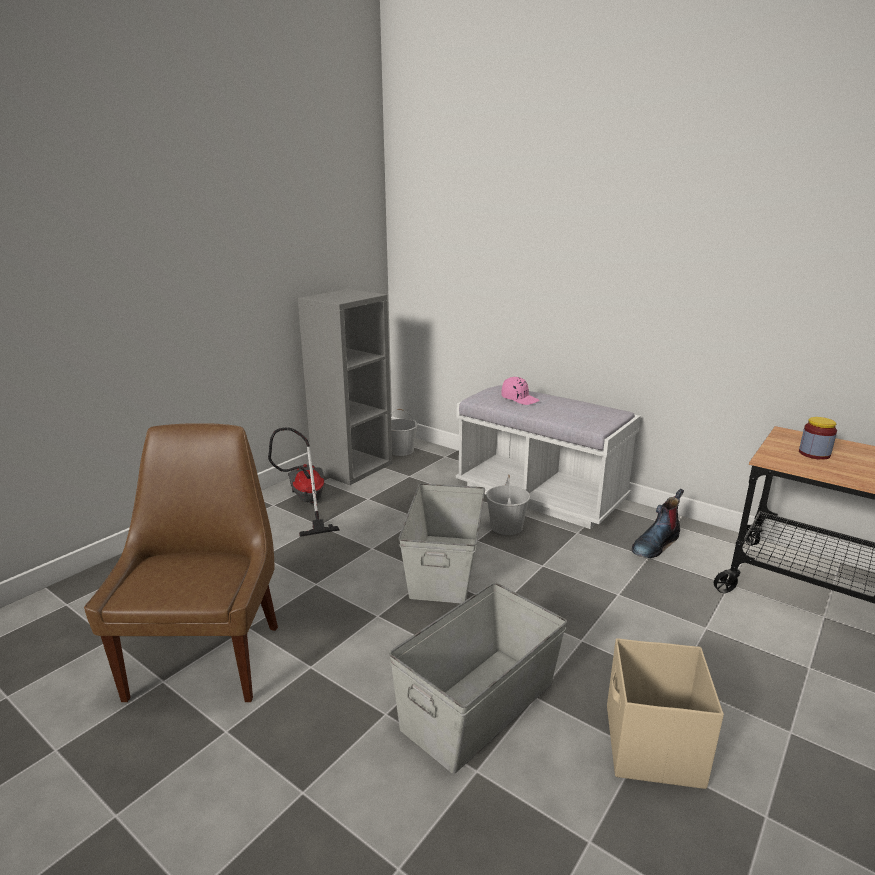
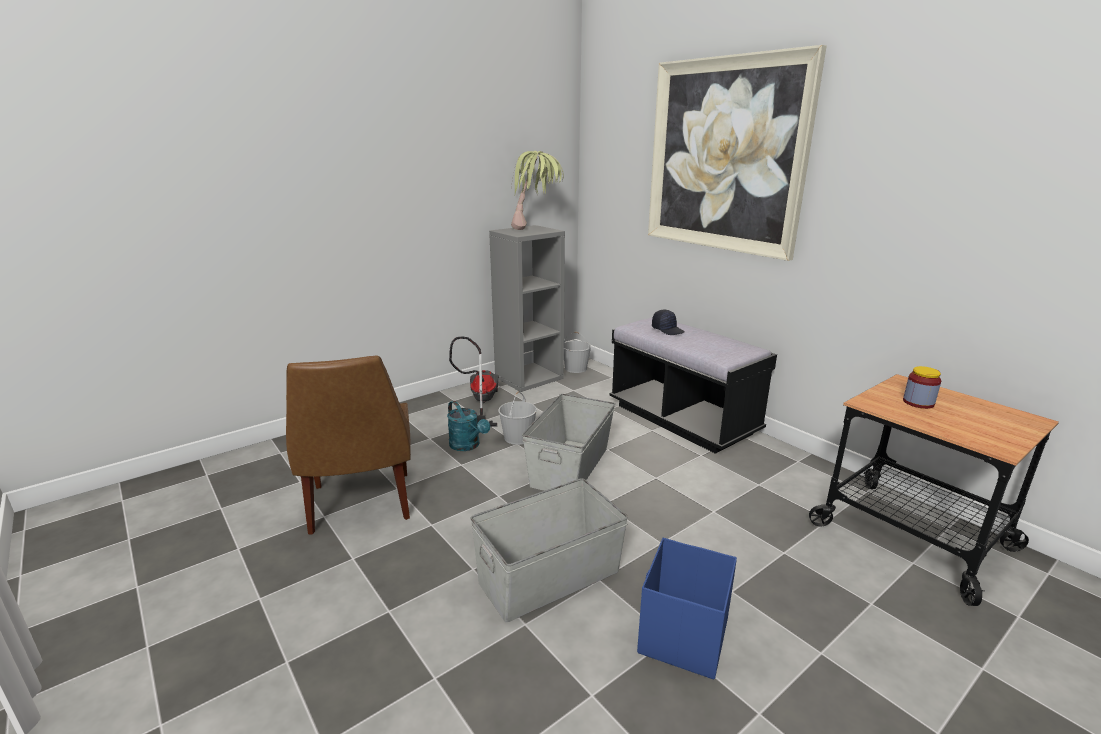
camera: 15 degrees right, 0 degrees up
(208, 657) = (361, 505): brown chair -> brown chair turned 150 degrees clockwise
(314, 559) = (468, 446): none -> turquoise watering can
(352, 293) = (536, 229): none -> potted plant
(506, 526) = (638, 441): white bucket -> white bucket (518, 437)
(520, 399) = (668, 330): pink cap -> black cap
(540, 495) = (682, 419): white bench -> black bench
(569, 205) = (724, 156): none -> picture
(652, 747) = (682, 637): beige storage box -> blue storage box
(655, 544) = (771, 474): boot -> none

